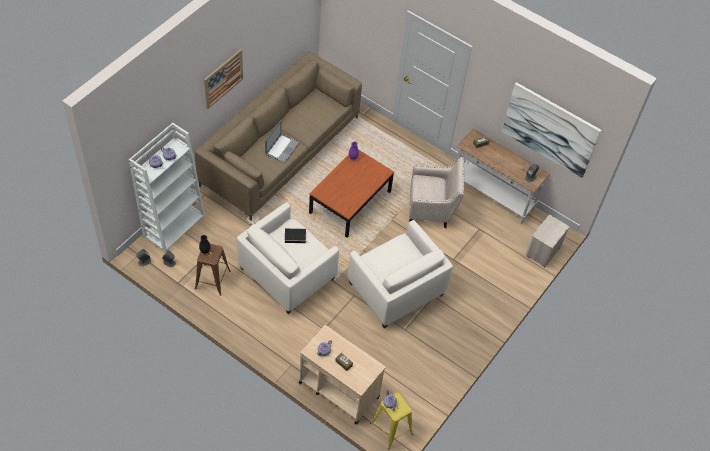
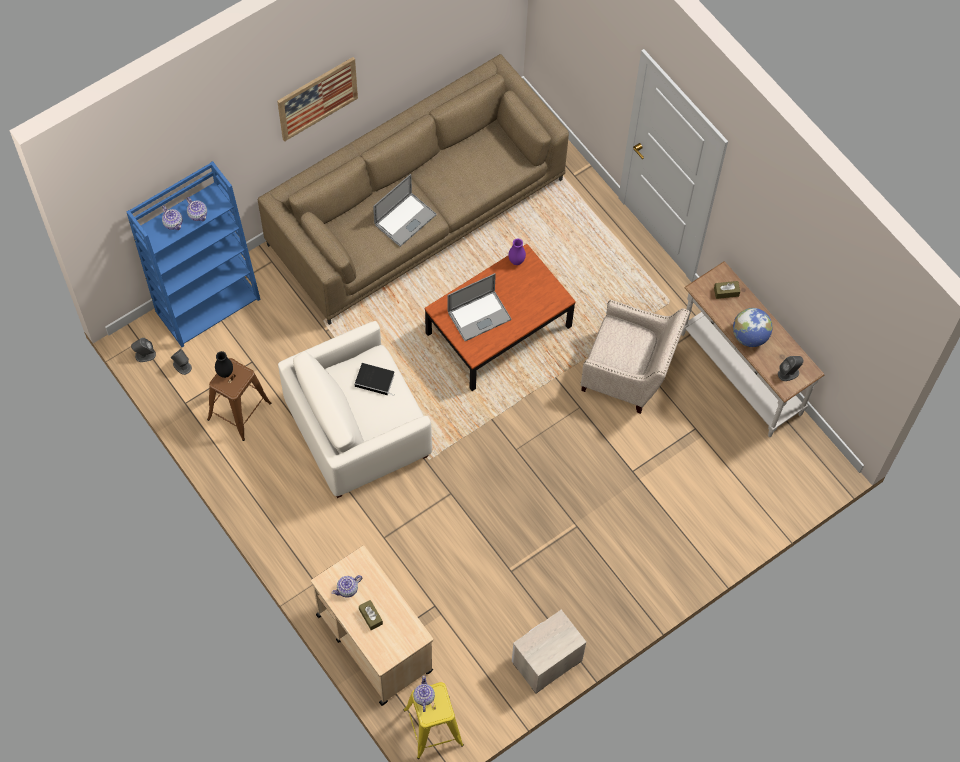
camera: 20 degrees right, 10 degrees up
(174, 225) = (208, 304): white bookcase -> blue bookcase
(342, 190) = (479, 316): none -> laptop
(396, 289) = (520, 499): white armchair -> none
(502, 163) = (749, 336): none -> globe
(543, 251) = (787, 494): nightstand -> nightstand (545, 662)
(550, 129) = (827, 311): picture -> none

